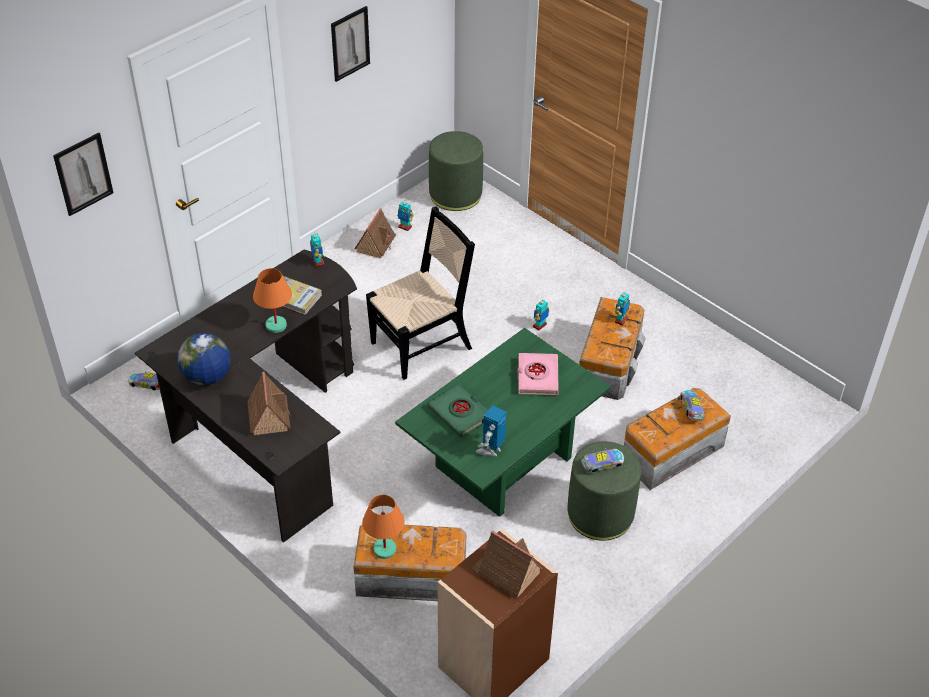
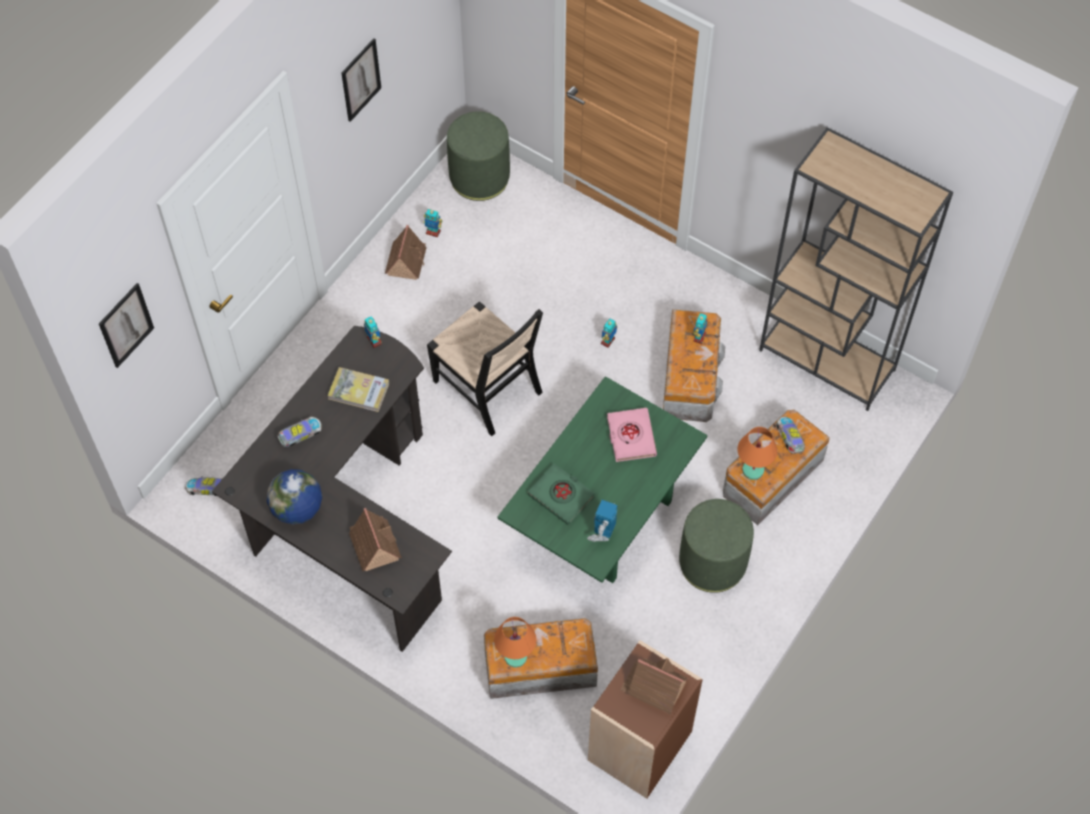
camera: 10 degrees left, 15 degrees up
(275, 325) = (350, 431): orange table lamp -> orange table lamp (752, 470)
(421, 345) = (487, 388): chair -> chair turned 90 degrees clockwise
(601, 465) = (713, 529): toy car -> toy car (300, 435)
(741, 368) = (828, 360): none -> bookcase

